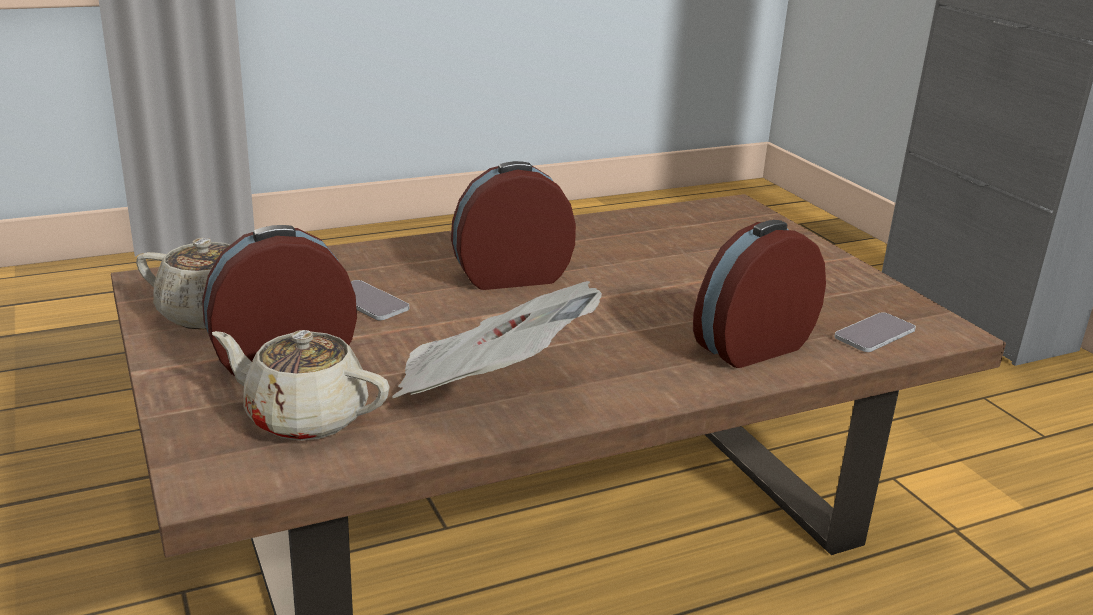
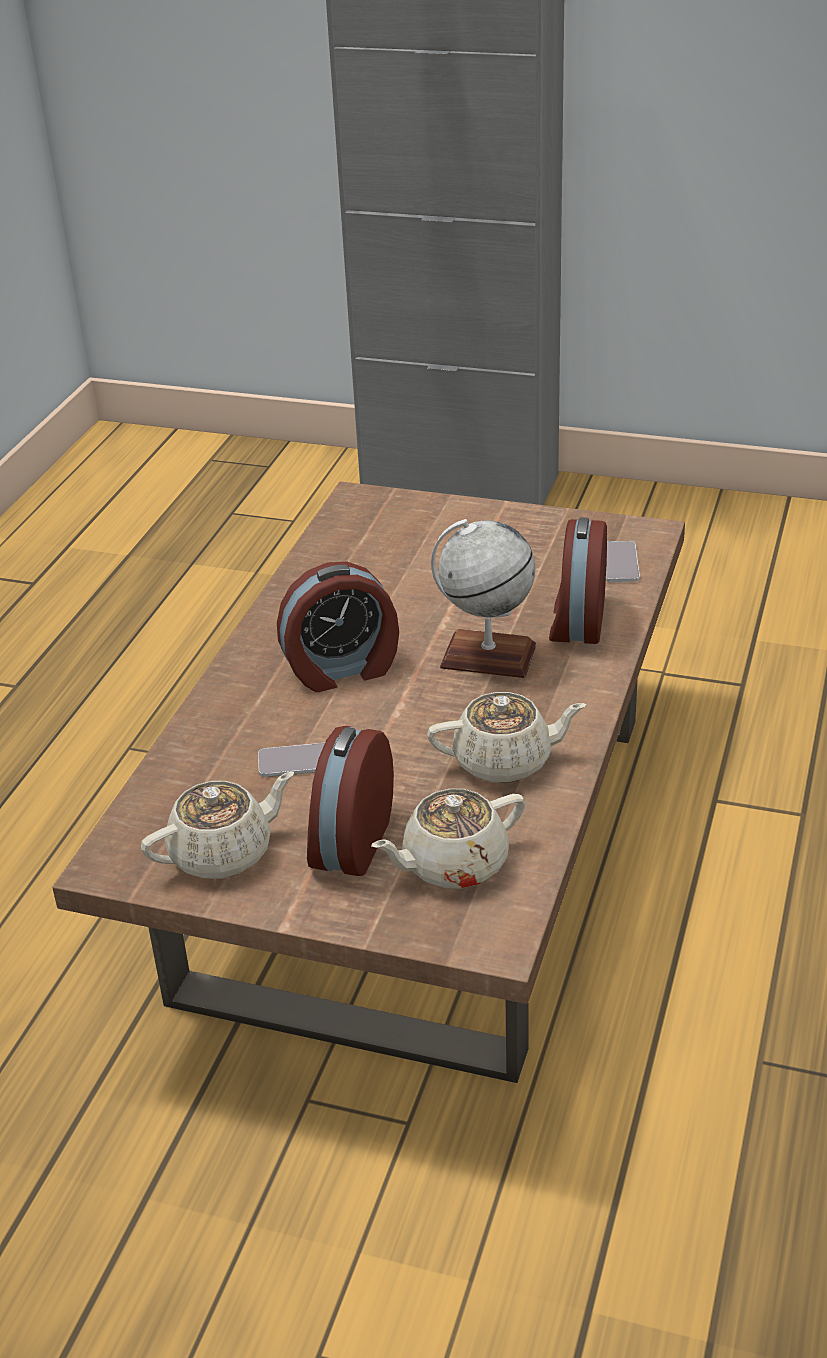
camera: 45 degrees left, 10 degrees up
(489, 387) = (505, 761): newspaper -> beige teapot
(510, 276) = (342, 670): alarm clock -> alarm clock turned 135 degrees counterclockwise
(627, 325) = (487, 656): none -> globe

